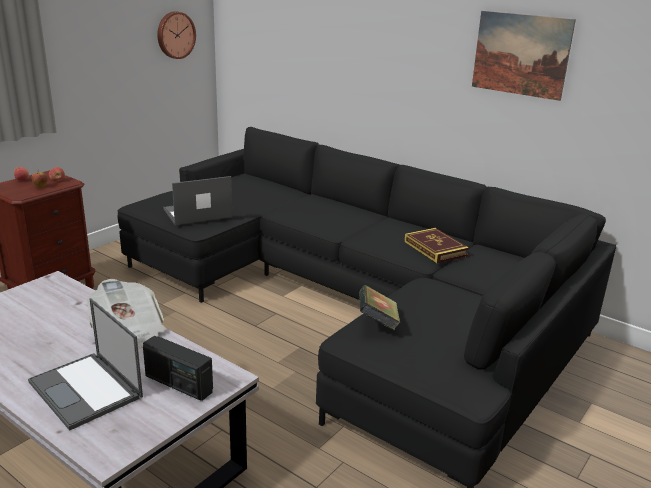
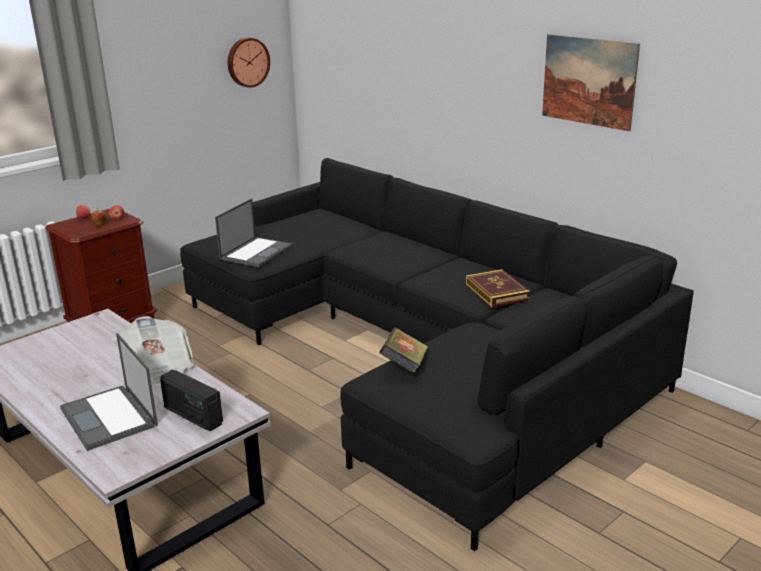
camera: 10 degrees right, 0 degrees up
(196, 213) = (257, 252): laptop -> laptop turned 135 degrees clockwise

